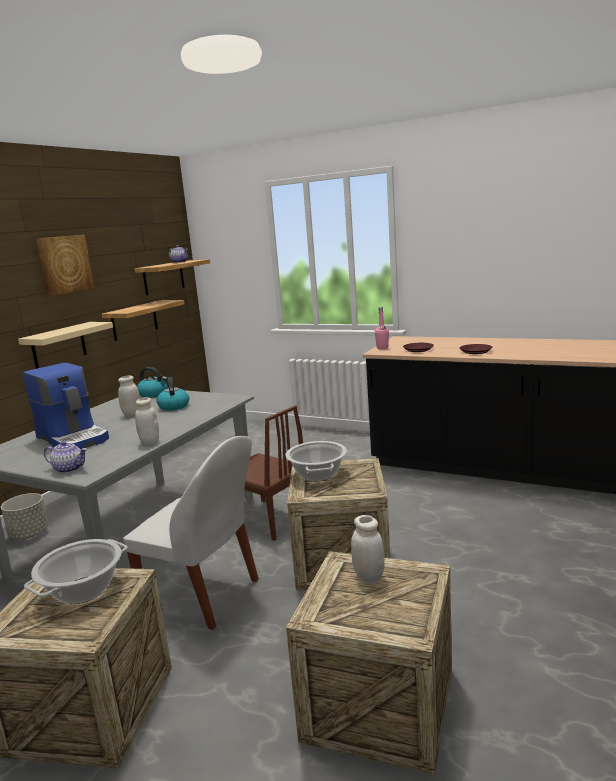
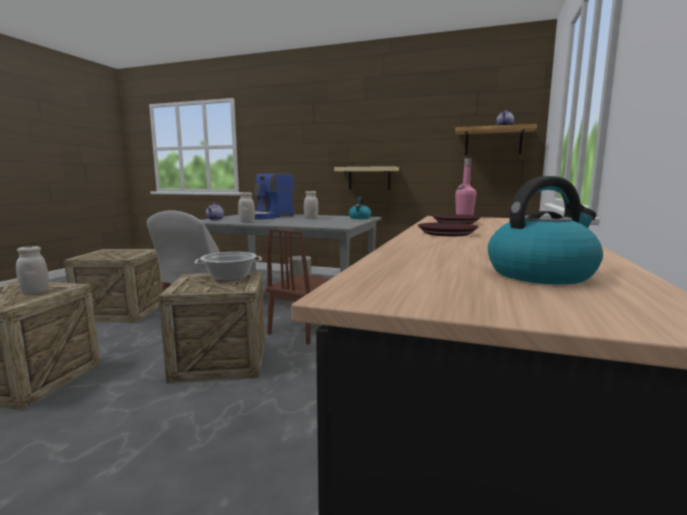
camera: 80 degrees right, 5 degrees down
(64, 264) = (387, 123): picture -> none
(83, 590) = (124, 254): cooking pot -> none
(134, 320) = (445, 174): shelf -> none
(173, 406) = (325, 221): kettle -> kettle (541, 274)

